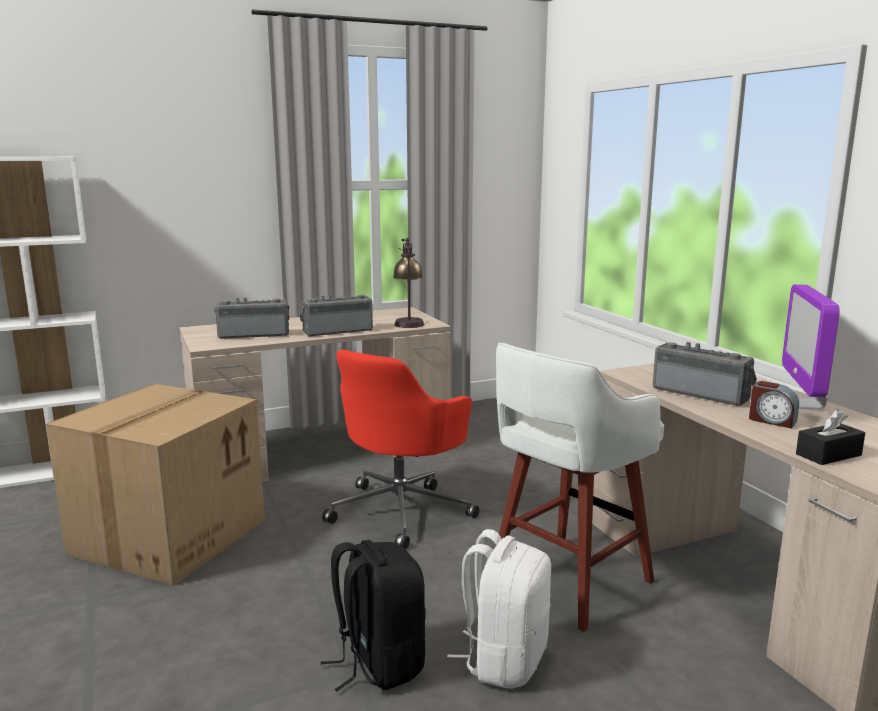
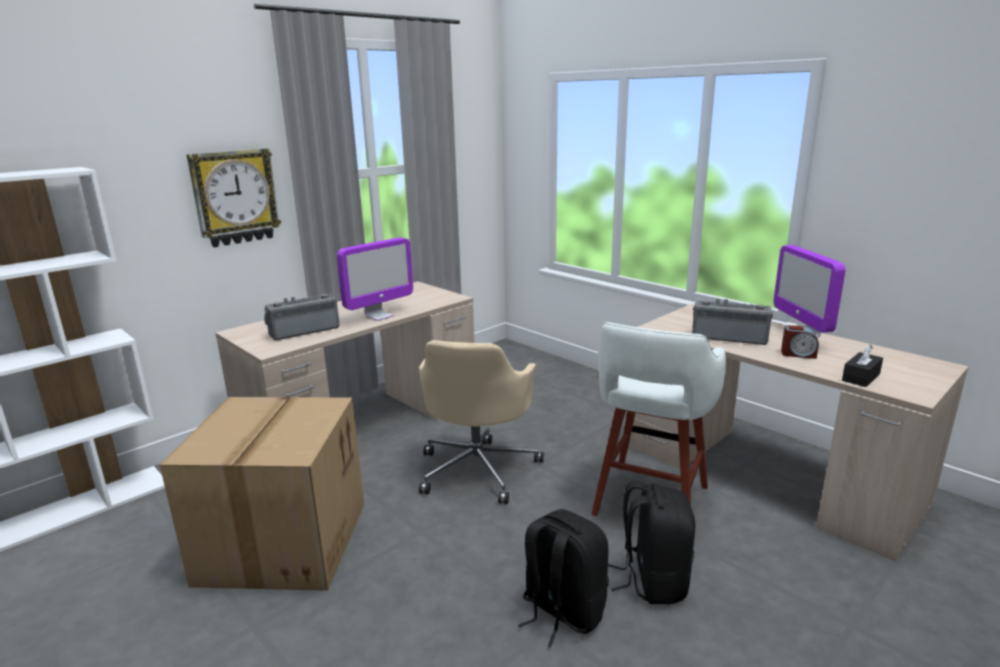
camera: 20 degrees left, 5 degrees up
(220, 198) = (235, 197): none -> wall clock
(337, 331) = (379, 316): radio -> monitor
(402, 510) = (478, 468): red office chair -> beige office chair
(408, 322) = (432, 298): table lamp -> none
(504, 660) = (652, 580): white backpack -> black backpack

